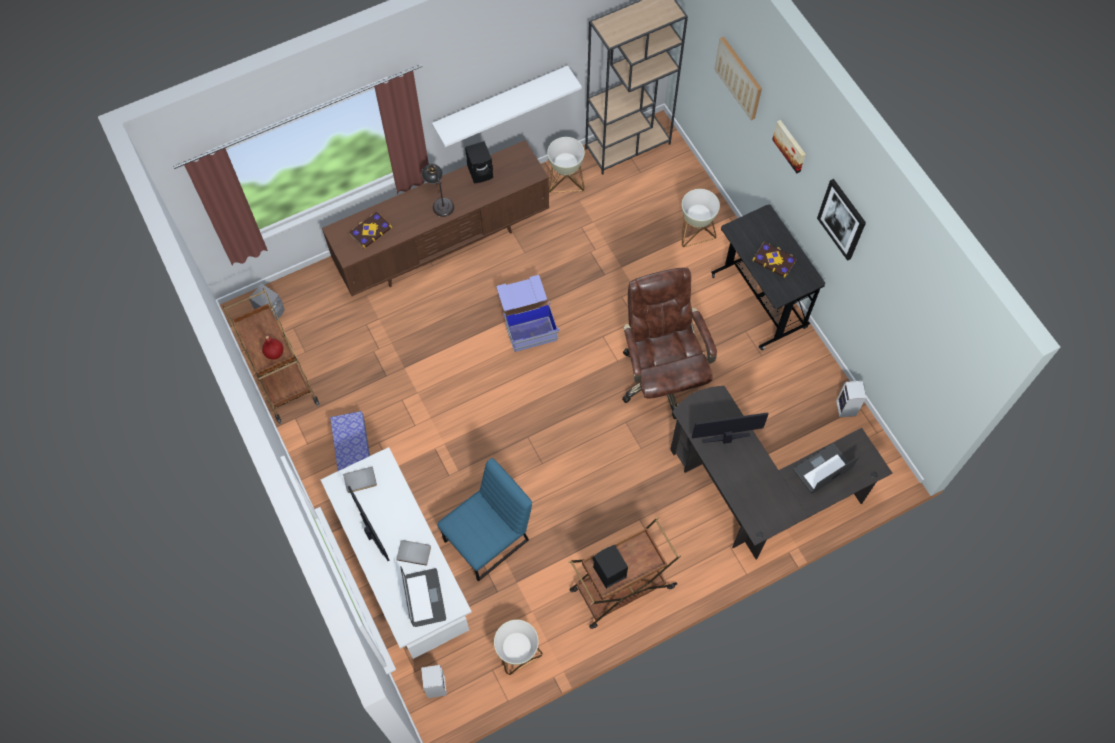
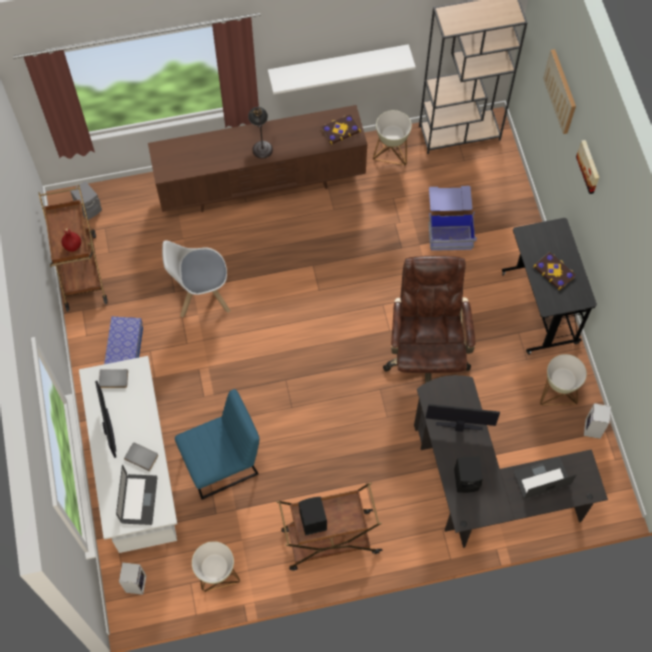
camera: 15 degrees right, 0 degrees up
(370, 230) = (190, 155): book -> book (340, 130)
(415, 371) = (201, 294): none -> chair
(481, 172) = (306, 125): black speaker -> black speaker (467, 480)
(527, 320) = (317, 272): blue storage box -> blue storage box (449, 225)
(695, 233) = (499, 229): planter -> planter (557, 393)
(842, 219) = (617, 247): picture -> none

